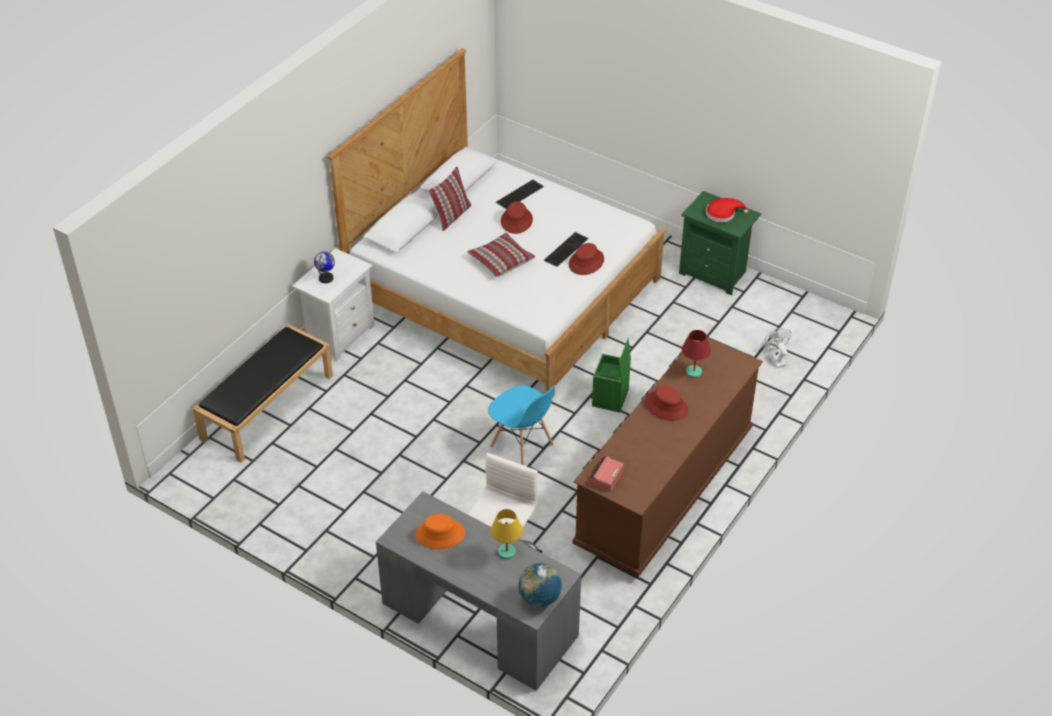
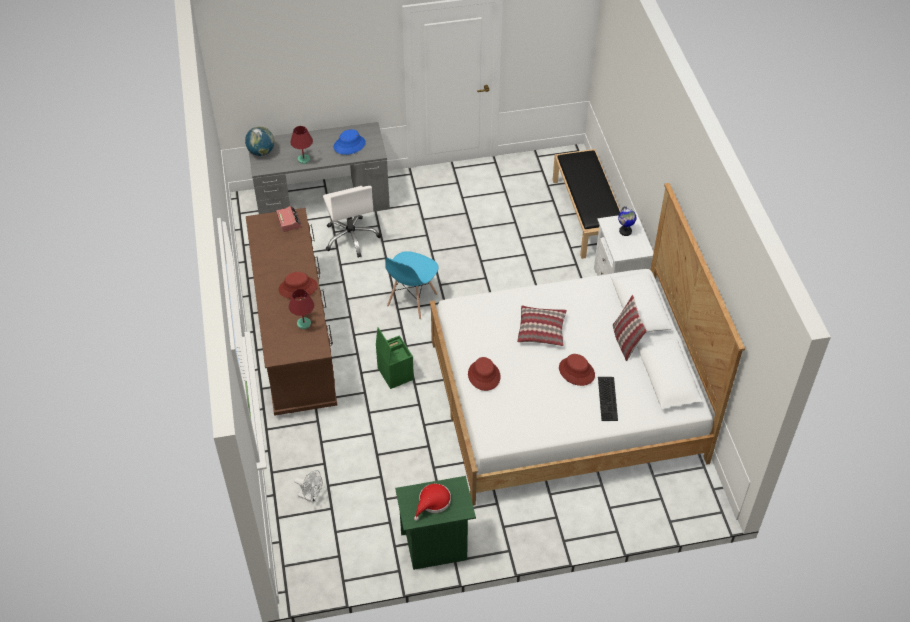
camera: 135 degrees right, 5 degrees up
(440, 534) = (349, 145): orange hat -> blue hat
(506, 552) = (304, 160): yellow table lamp -> red table lamp
(522, 446) = (412, 300): blue chair -> blue chair turned 60 degrees counterclockwise
(565, 248) = (512, 375): keyboard -> none

